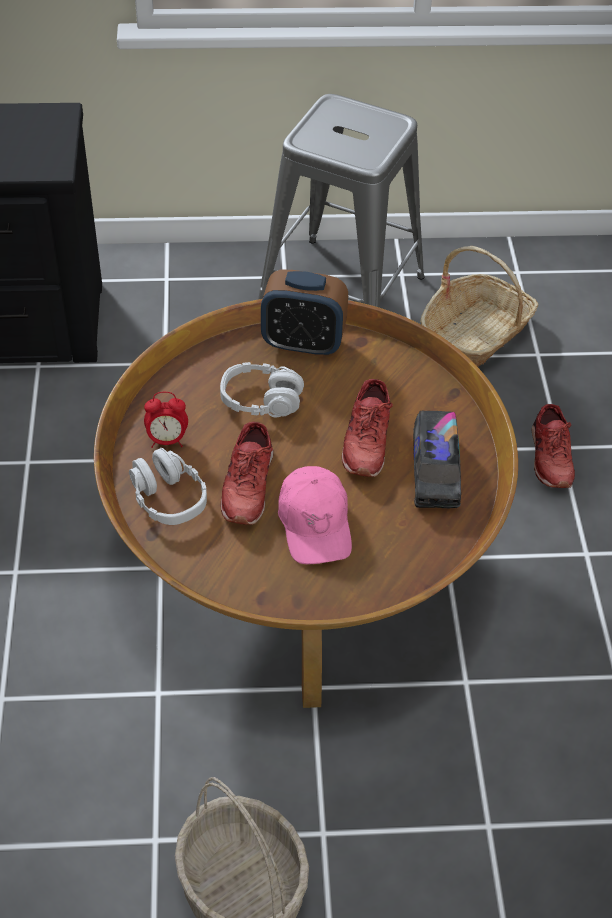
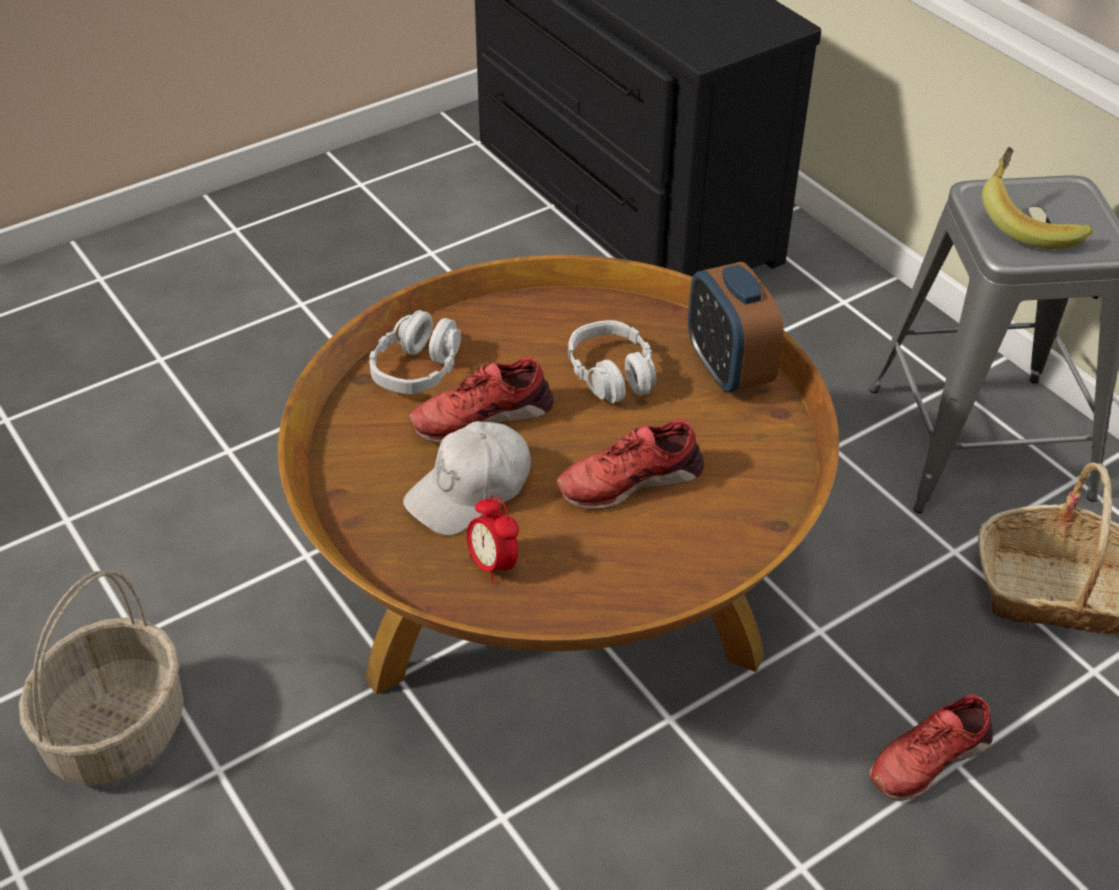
camera: 60 degrees right, 5 degrees down
(167, 440) = (493, 334): alarm clock -> alarm clock (493, 565)
(315, 523) = (470, 490): pink cap -> white cap
(348, 137) = (1028, 222): none -> banana
(435, 472) = (632, 559): toy truck -> none

